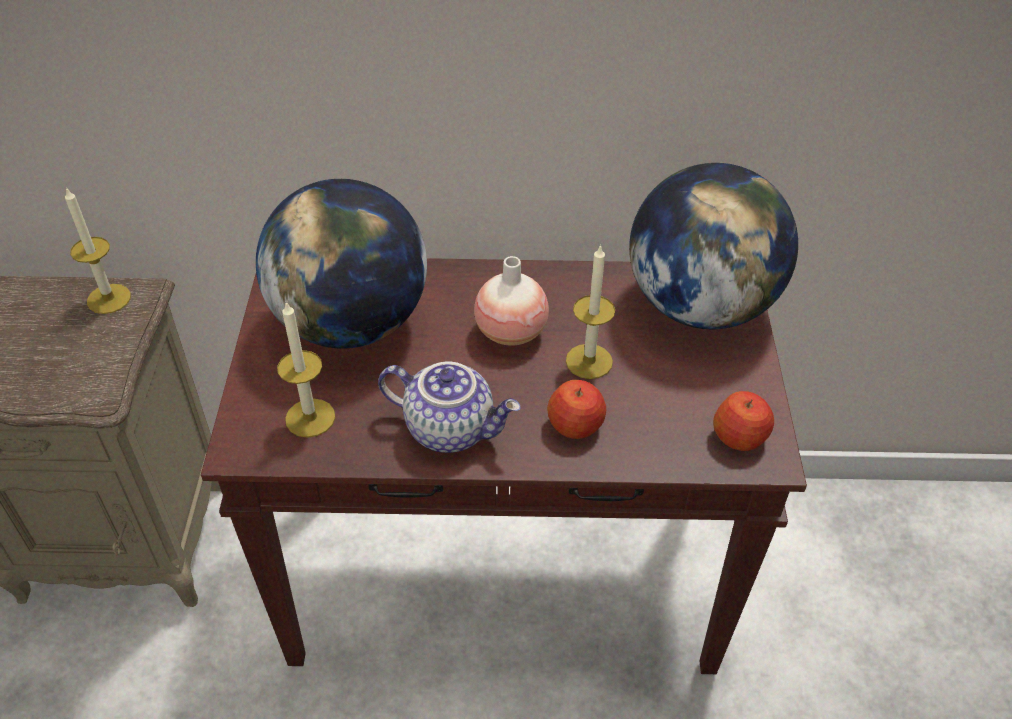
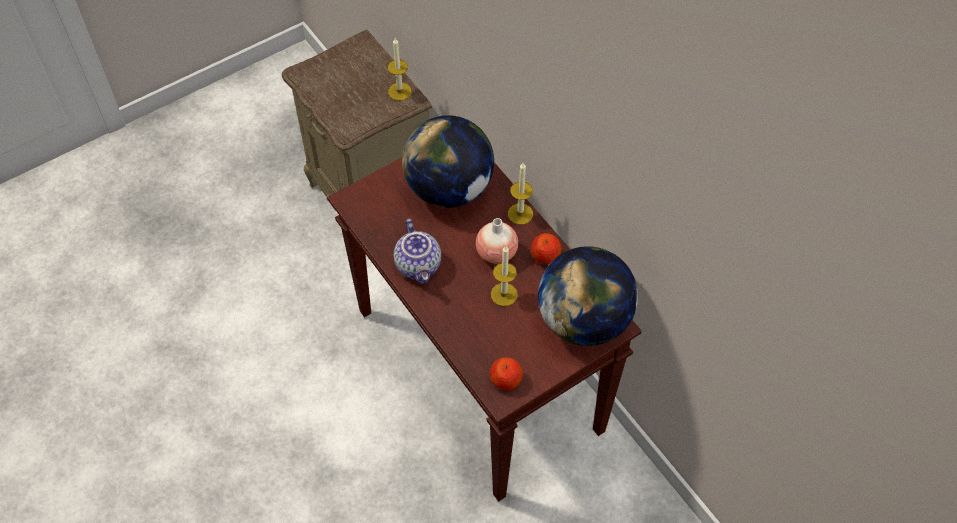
camera: 55 degrees right, 10 degrees up
(310, 418) = (384, 212): candle -> candle (520, 214)
(576, 425) = (459, 311): apple -> apple (545, 256)

